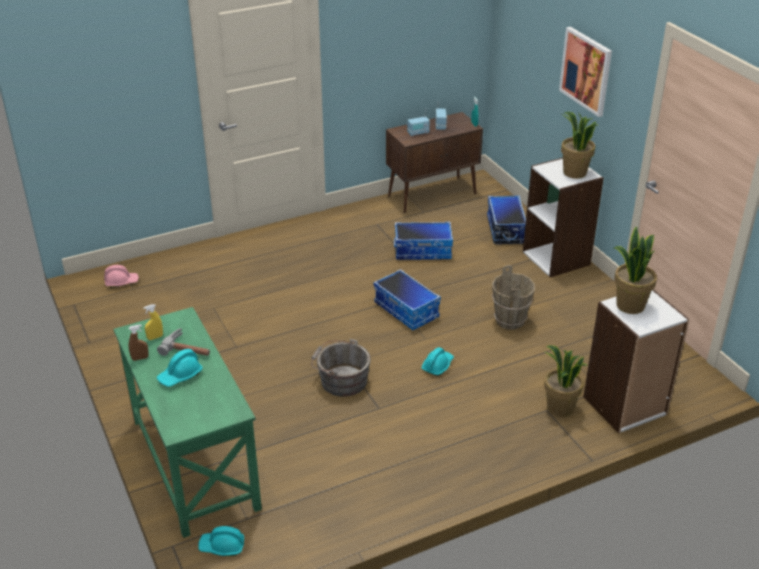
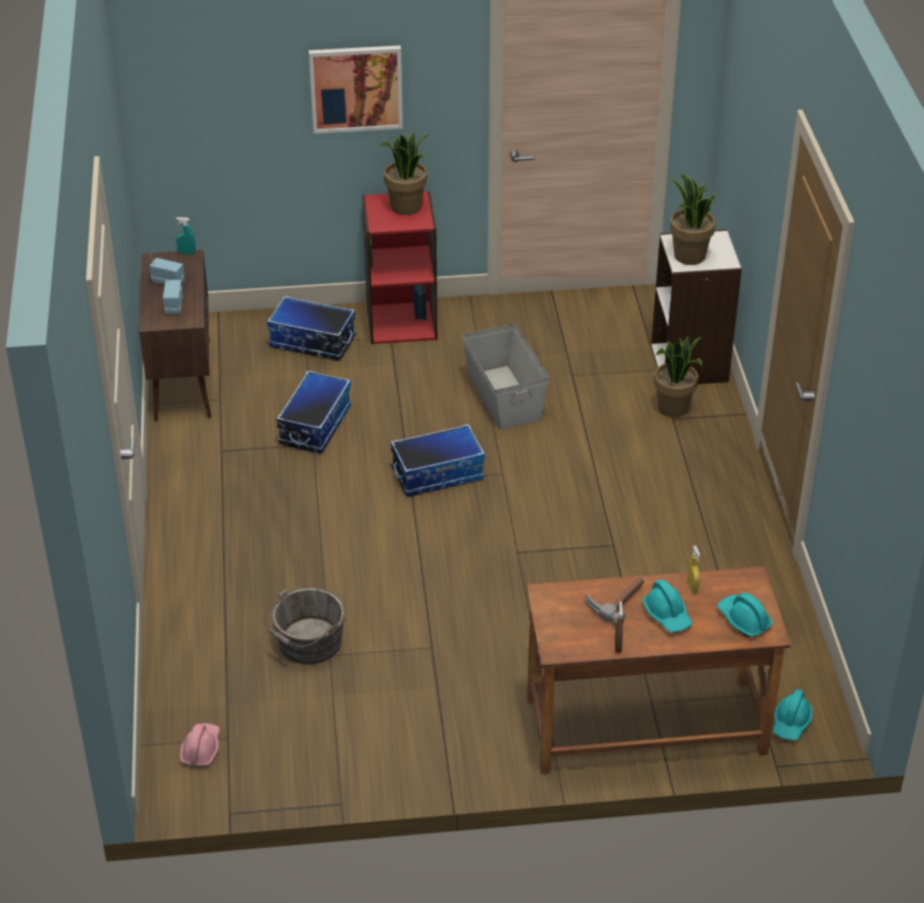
camera: 70 degrees left, 5 degrees up
(155, 337) = (579, 627): yellow spray bottle -> yellow spray bottle (692, 587)
(193, 463) = (645, 726): green desk -> brown desk
(341, 380) = (548, 564): grey bucket -> grey bucket (307, 643)
(437, 366) = (559, 477): turquoise hard hat -> turquoise hard hat (743, 620)
(510, 320) = (504, 396): brown bucket -> grey storage box
(557, 258) = (401, 321): white bookcase -> red bookcase

